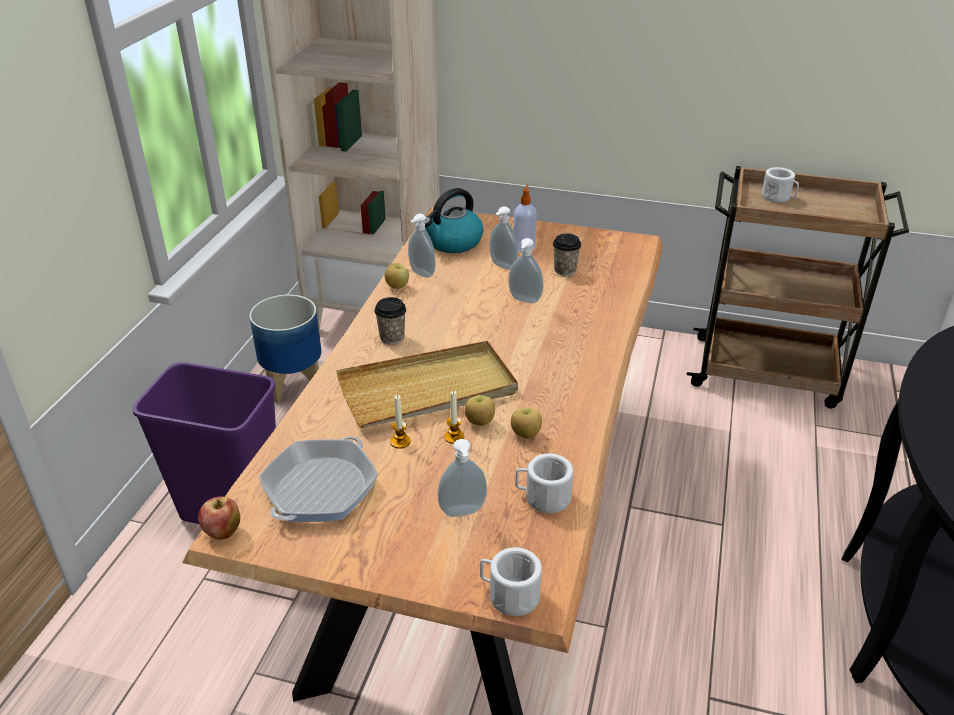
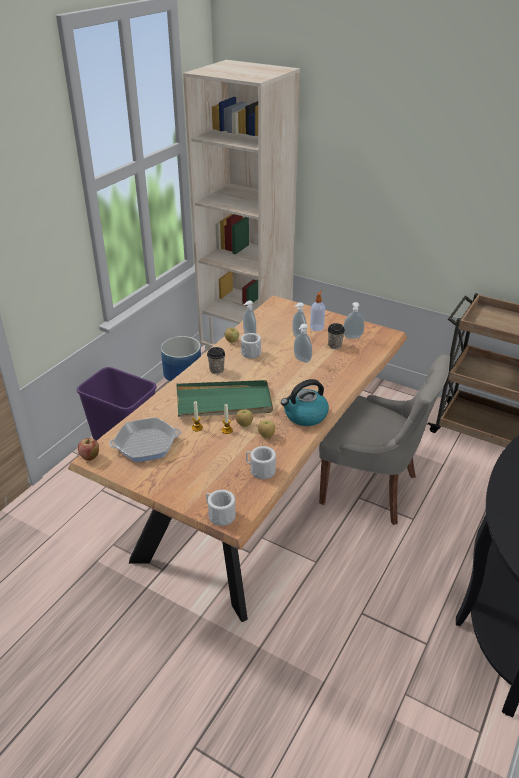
camera: 15 degrees right, 0 degrees up
(320, 488) = (146, 444): frying pan -> frying pan turned 150 degrees counterclockwise
(428, 390) = (224, 402): beige tray -> green tray
(452, 242) = (275, 319): kettle -> kettle (305, 416)
(463, 513) = (214, 470): soap dispenser -> soap dispenser (352, 338)
(643, 489) = (371, 489): none -> grey chair
(778, 197) = (496, 317): white mug -> white mug (252, 354)

